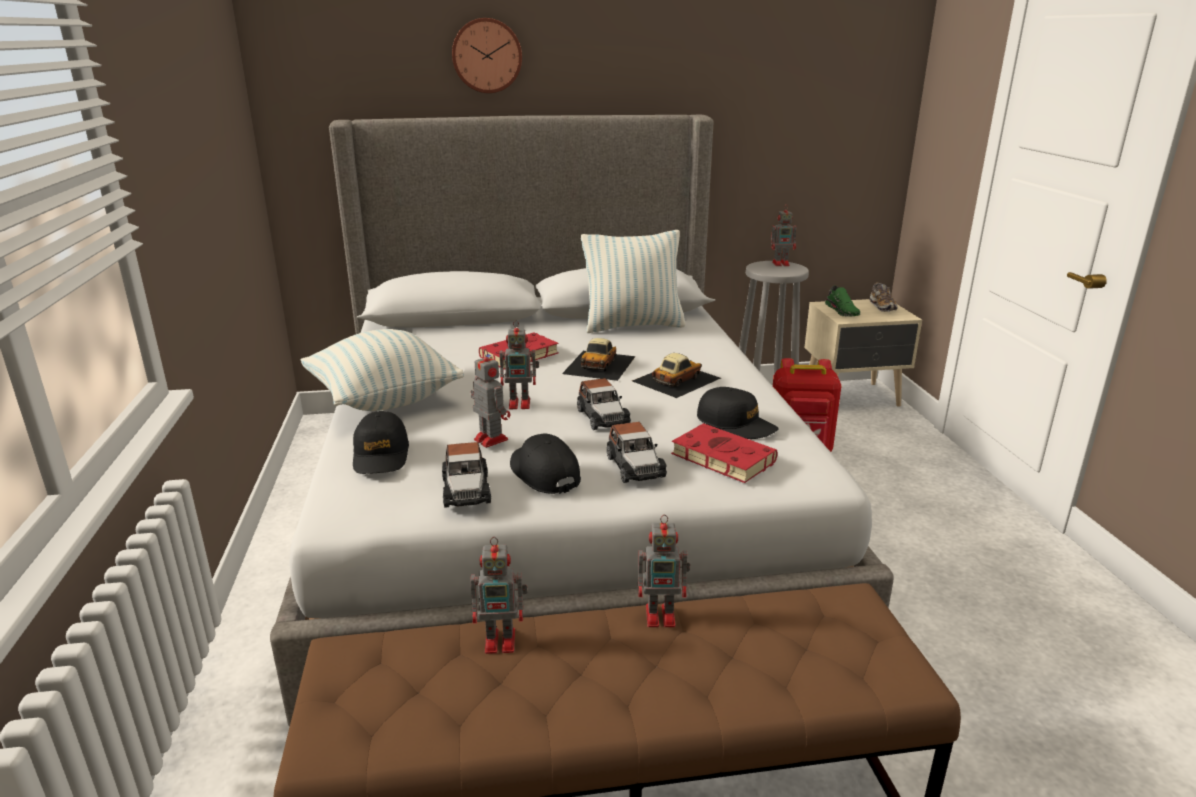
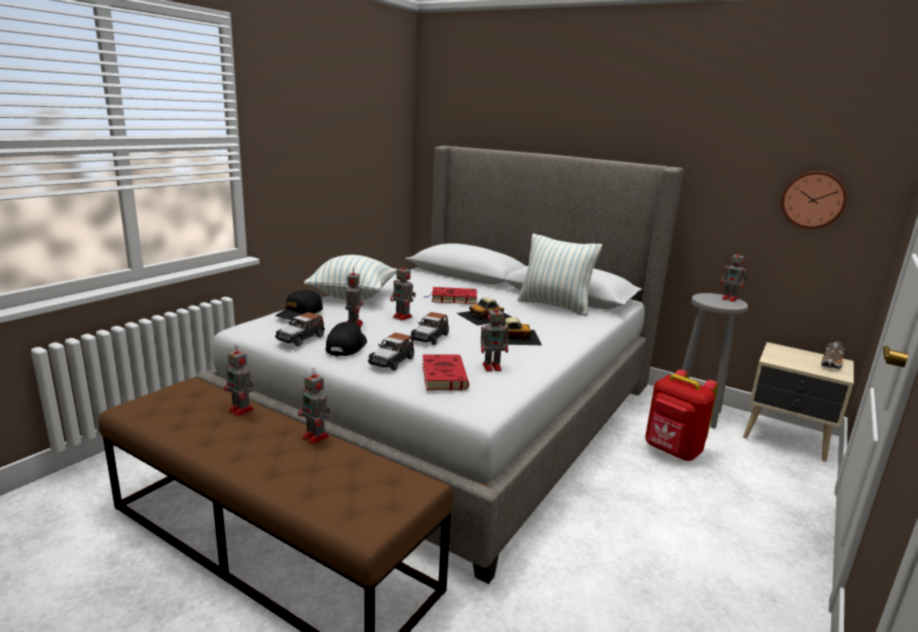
camera: 40 degrees right, 5 degrees down
(487, 55) = (540, 114): wall clock -> wall clock (813, 199)
(736, 424) = (493, 367): black cap -> toy robot
(843, 311) = (783, 355): green shoe -> none

